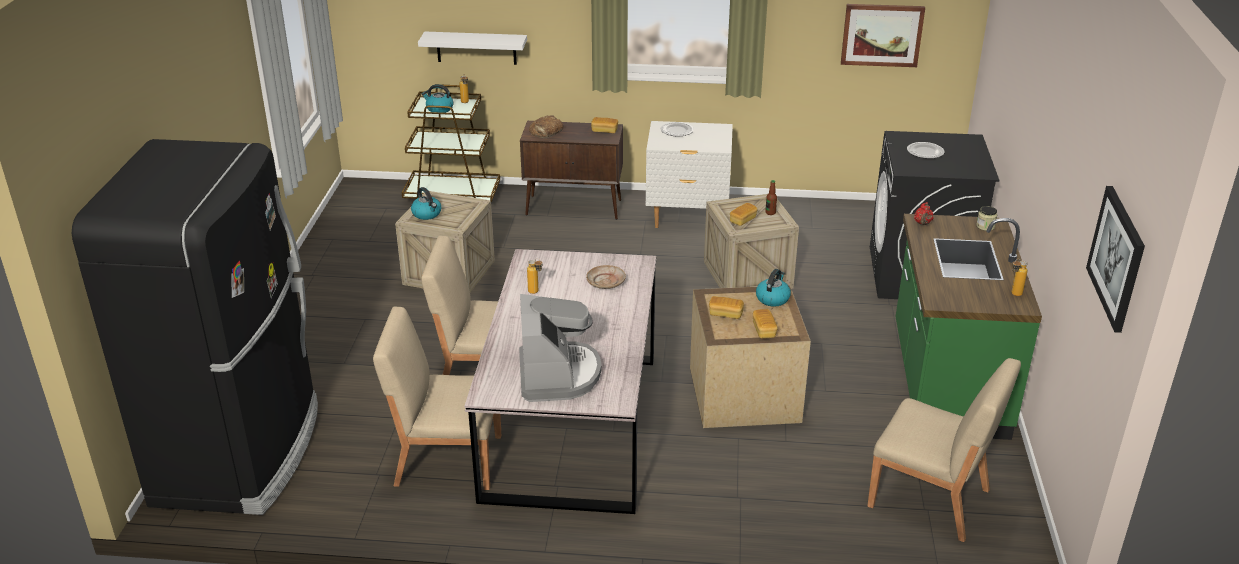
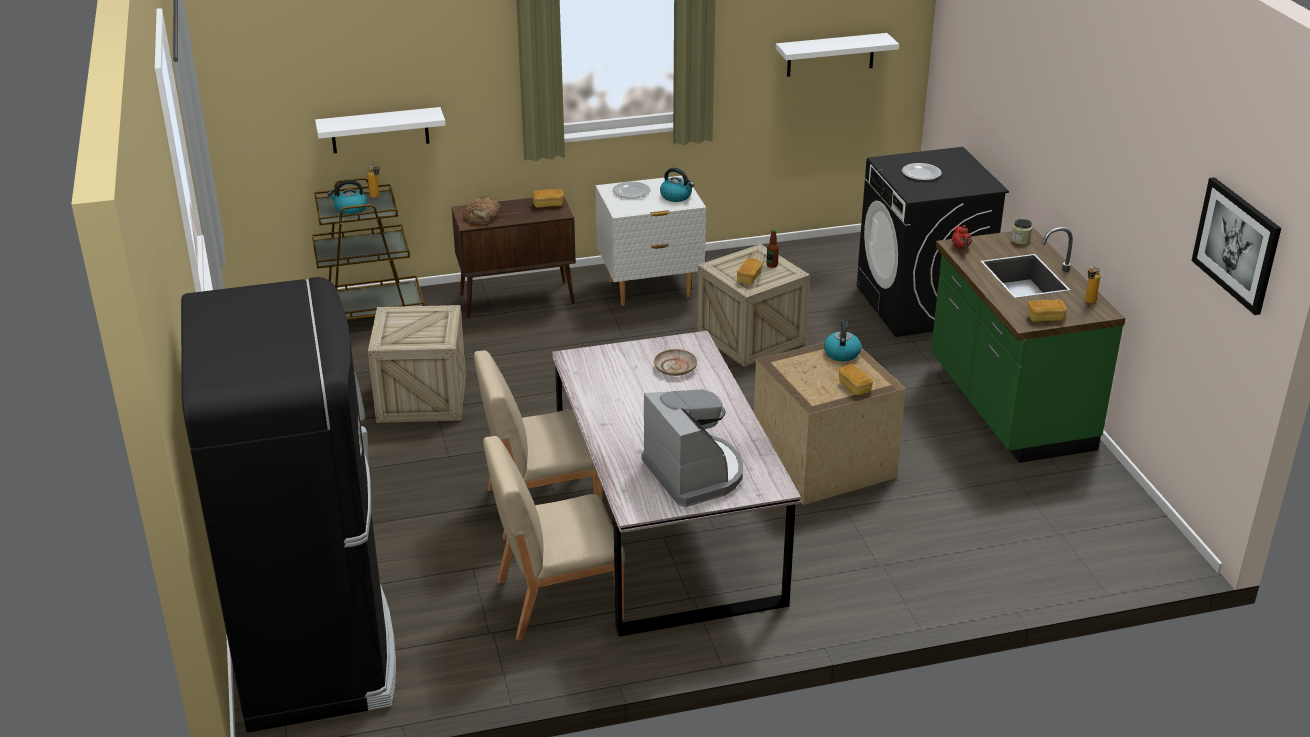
camera: 20 degrees left, 0 degrees up
(427, 214) = (398, 333): kettle -> kettle (676, 196)
(536, 293) = (610, 394): bottle -> none
(725, 314) = (806, 378): bread -> bread (1045, 318)
(882, 35) = (830, 55): picture -> white shelf
(930, 499) = (1058, 523): beige chair -> none

